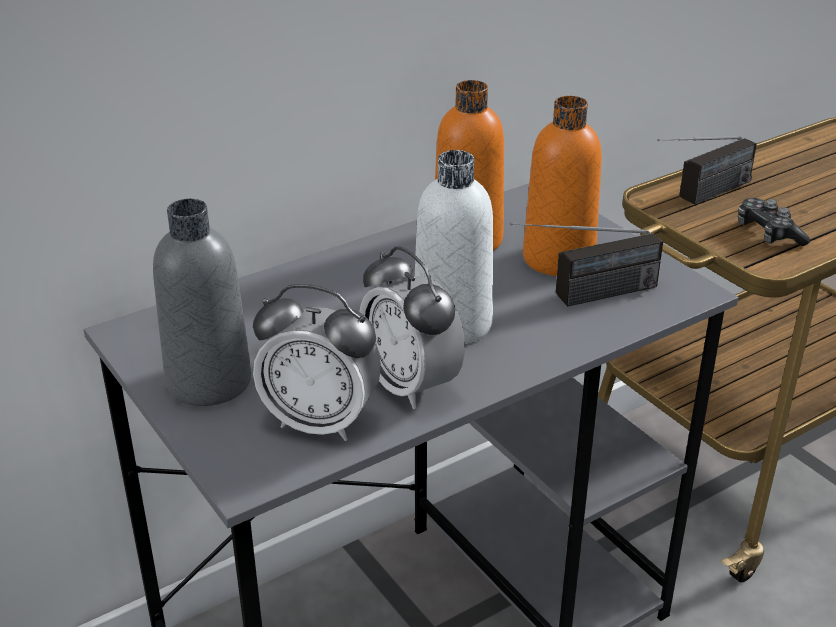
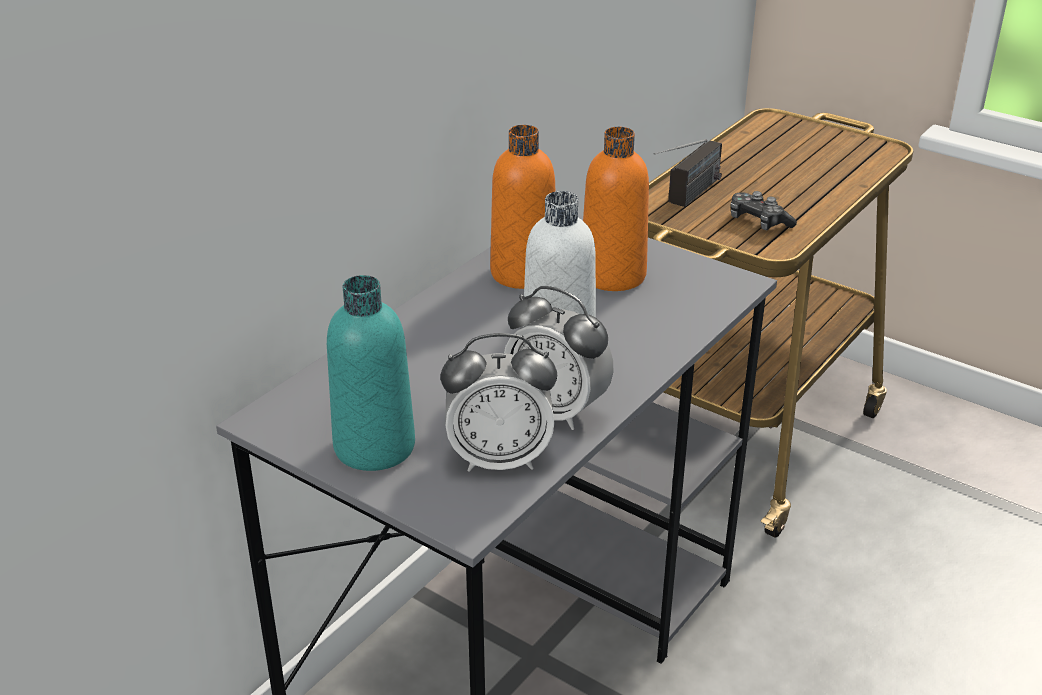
camera: 20 degrees left, 0 degrees up
(209, 381) = (374, 447): grey bottle -> turquoise bottle
(583, 297) = (653, 305): radio -> none

